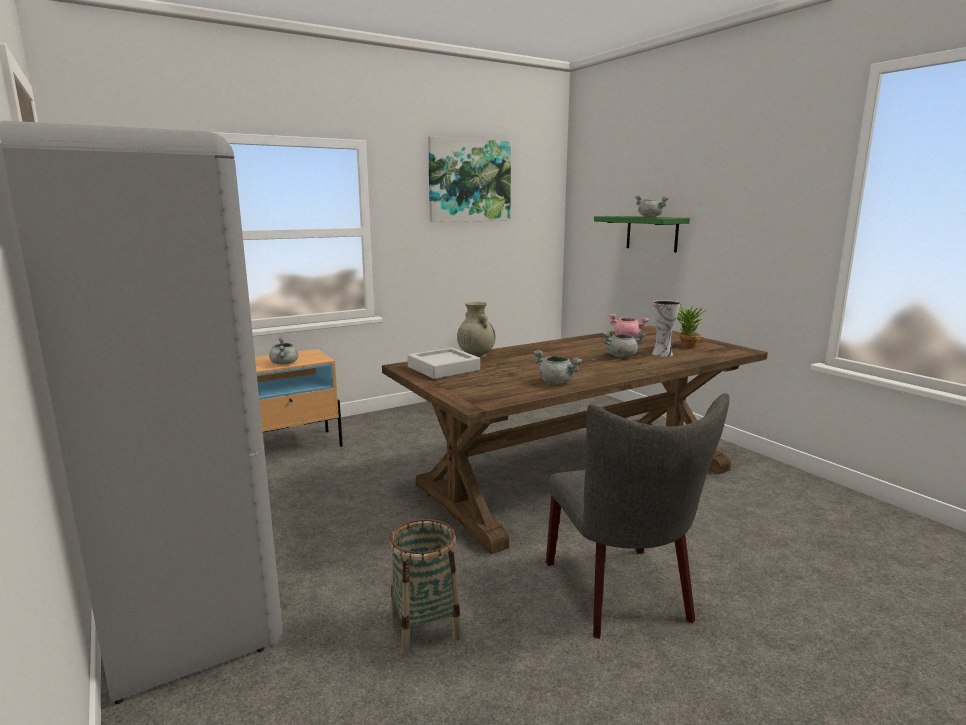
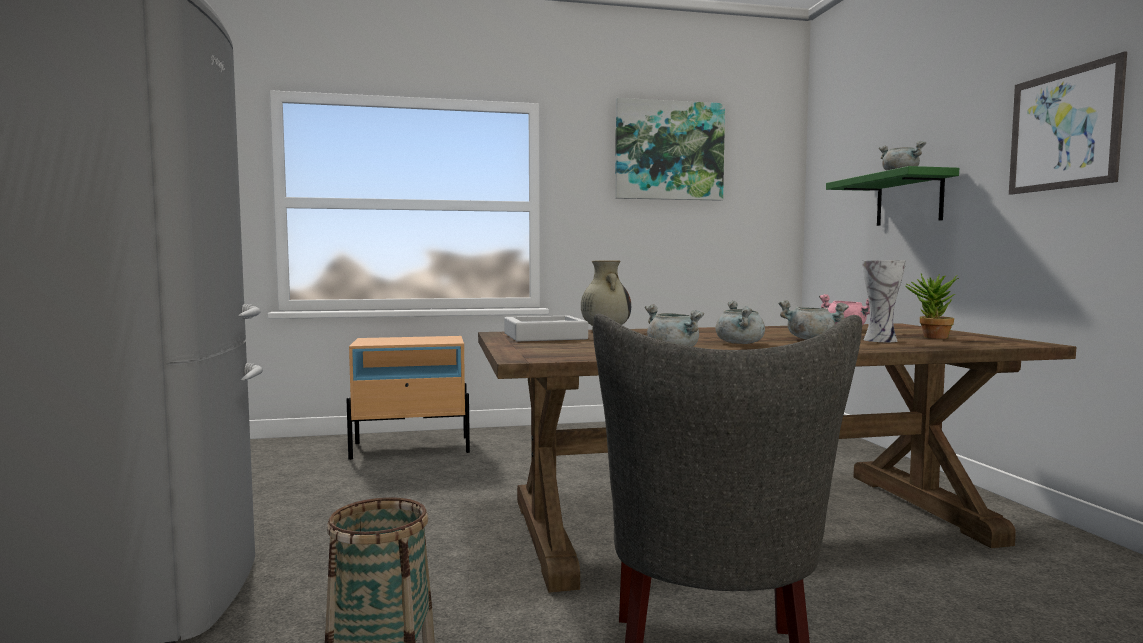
camera: 20 degrees right, 10 degrees down
(284, 363) = (407, 342): grey cooking pot -> grey cooking pot (740, 343)
(760, 207) = (1063, 129): none -> picture

